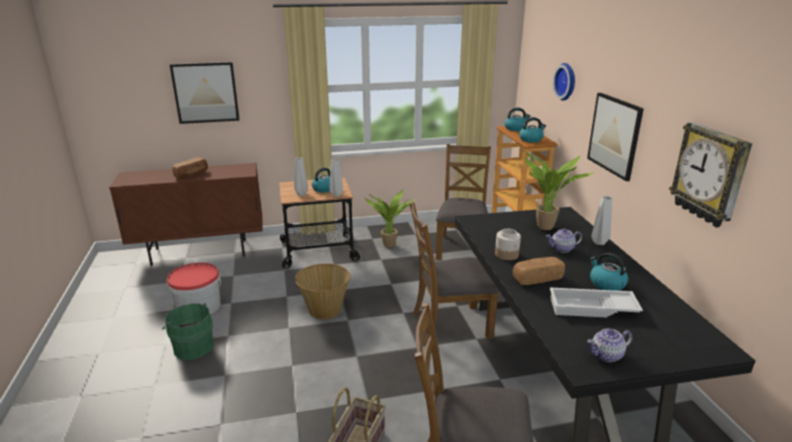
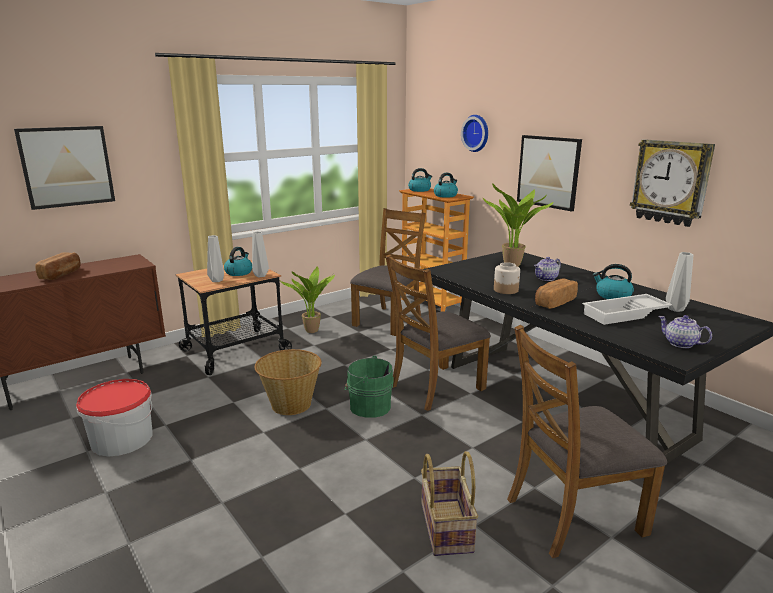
camera: 25 degrees left, 5 degrees down
(192, 347) = (150, 484): green bucket -> green bucket (368, 406)
(461, 248) = (388, 320): brown chair -> brown chair turned 45 degrees clockwise
(598, 242) = (568, 269): grey vase -> grey vase (675, 309)
(606, 355) = (680, 344): teapot -> teapot turned 90 degrees clockwise

